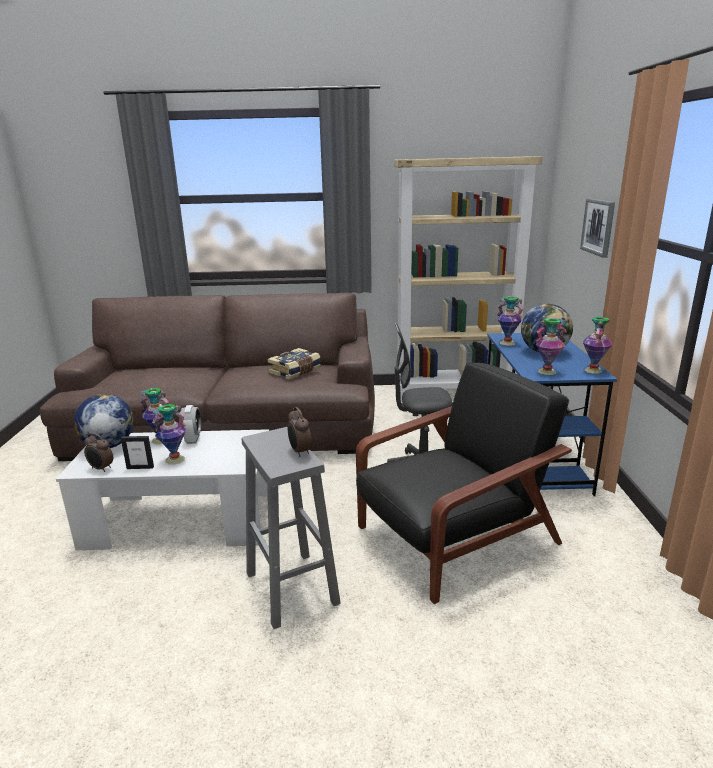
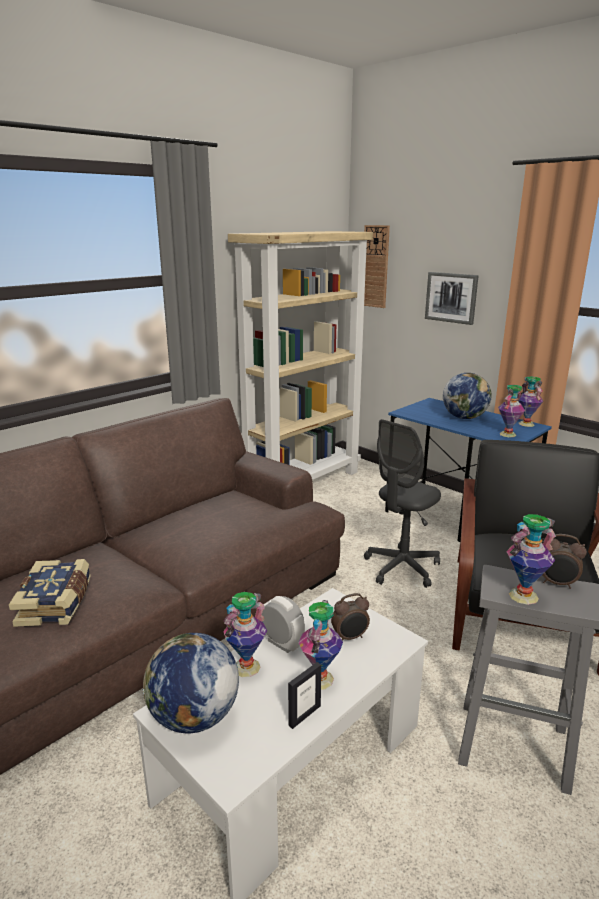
camera: 45 degrees left, 0 degrees up
(101, 469) = (260, 752): alarm clock -> alarm clock (350, 637)
(295, 371) = (234, 510): book -> book (57, 603)
(507, 343) = (424, 417): vase -> vase (523, 596)
(563, 193) = (375, 266): none -> wall clock

